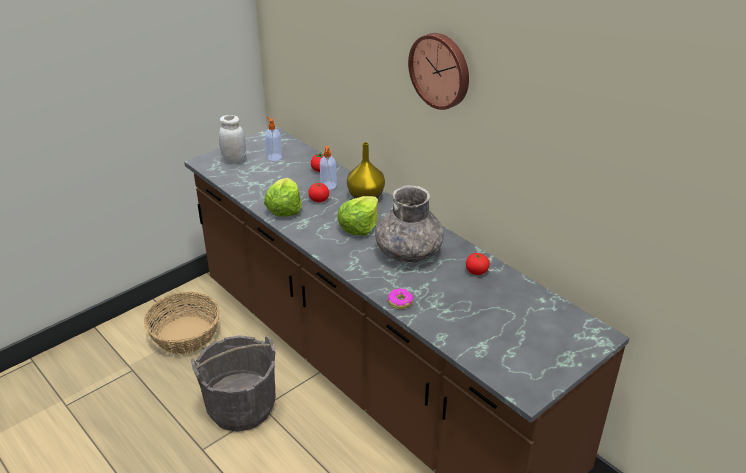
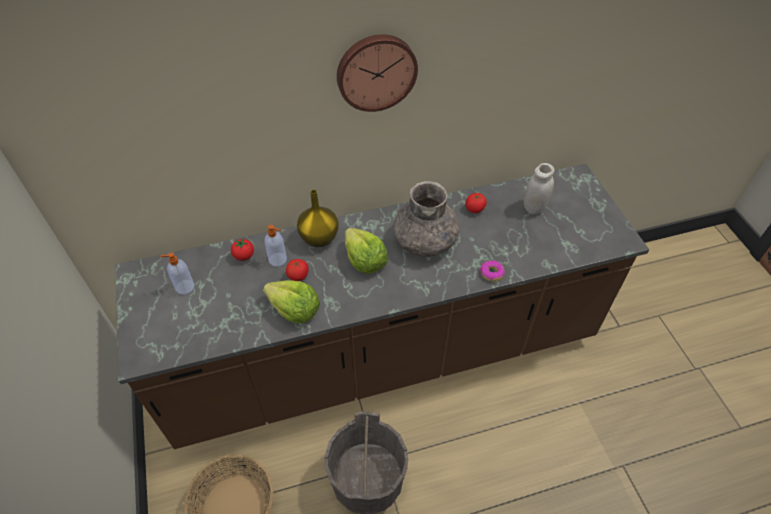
camera: 65 degrees left, 15 degrees up
(234, 160) = (160, 327): white jar -> white jar (534, 207)

